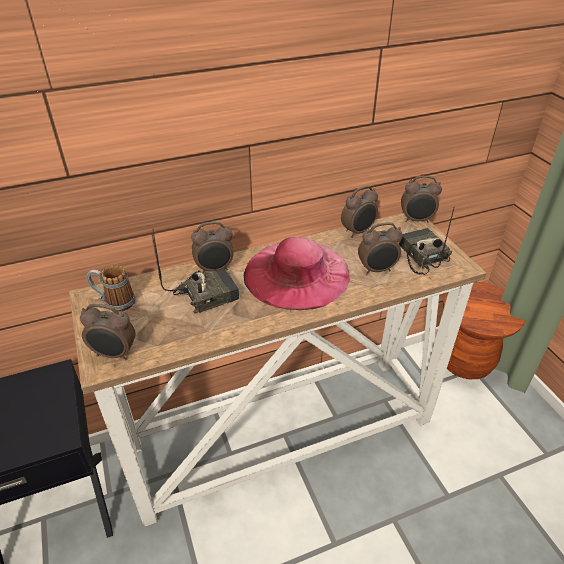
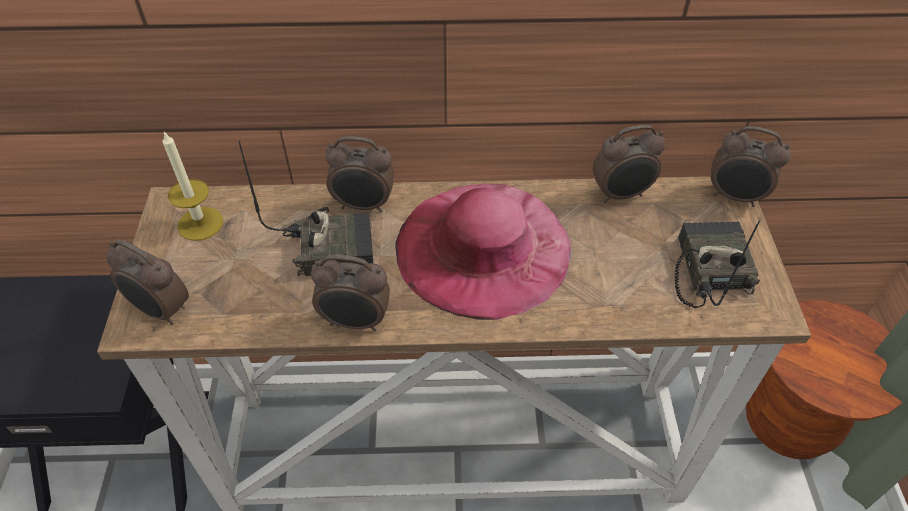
camera: 20 degrees right, 10 degrees up
(114, 302) = (200, 223): mug -> candle
(377, 270) = (617, 276): alarm clock -> alarm clock (355, 322)

